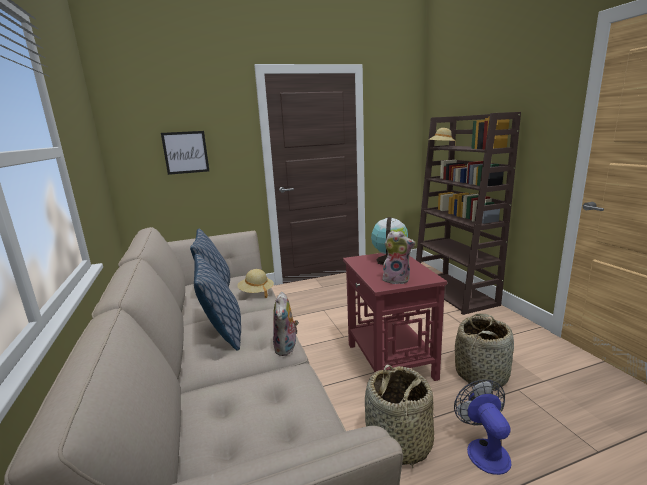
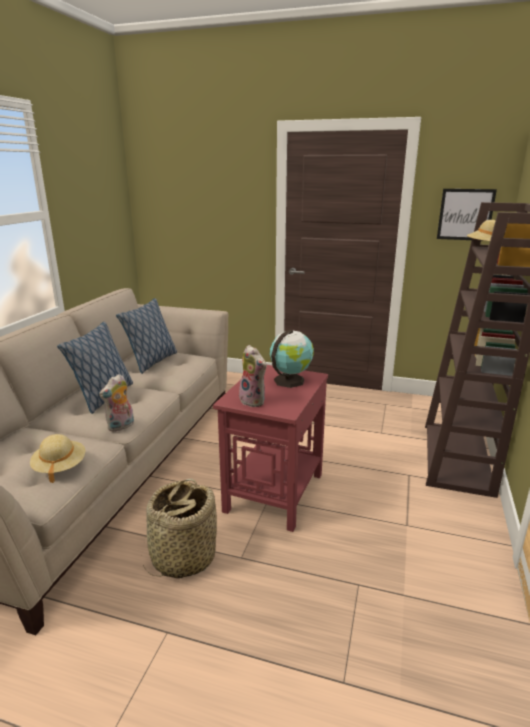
camera: 35 degrees right, 5 degrees up
(185, 152) = (199, 216): picture -> picture (465, 214)
(256, 292) = (176, 373): beige hat -> beige hat (60, 467)
(481, 374) = (343, 550): basket -> none
(484, 449) = (239, 605): fan -> none

